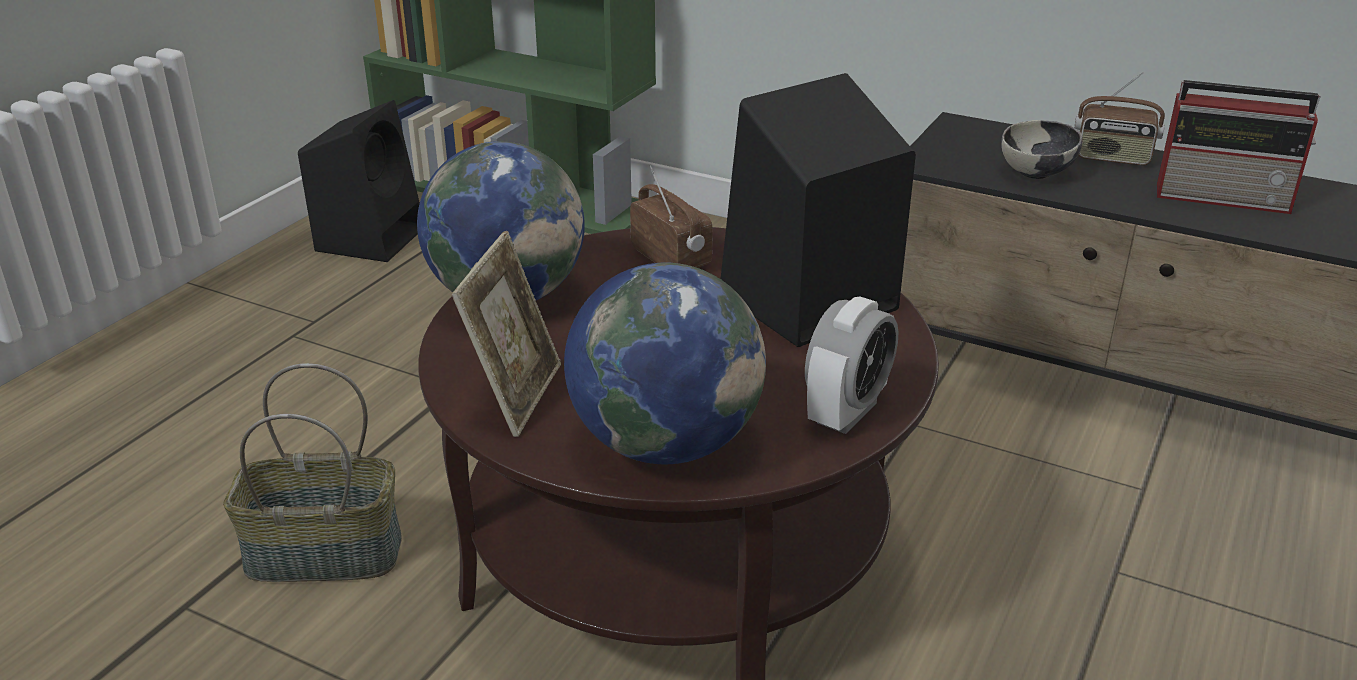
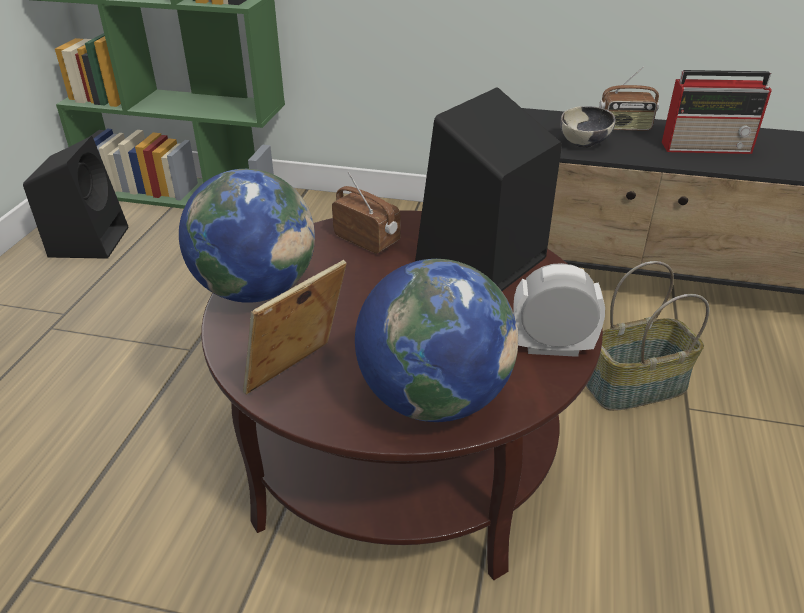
camera: 15 degrees left, 5 degrees up
(322, 556) = (131, 509): basket -> basket (636, 387)
(515, 396) = (298, 376): picture frame -> picture frame turned 135 degrees counterclockwise
(846, 413) = (552, 347): alarm clock -> alarm clock turned 105 degrees counterclockwise

